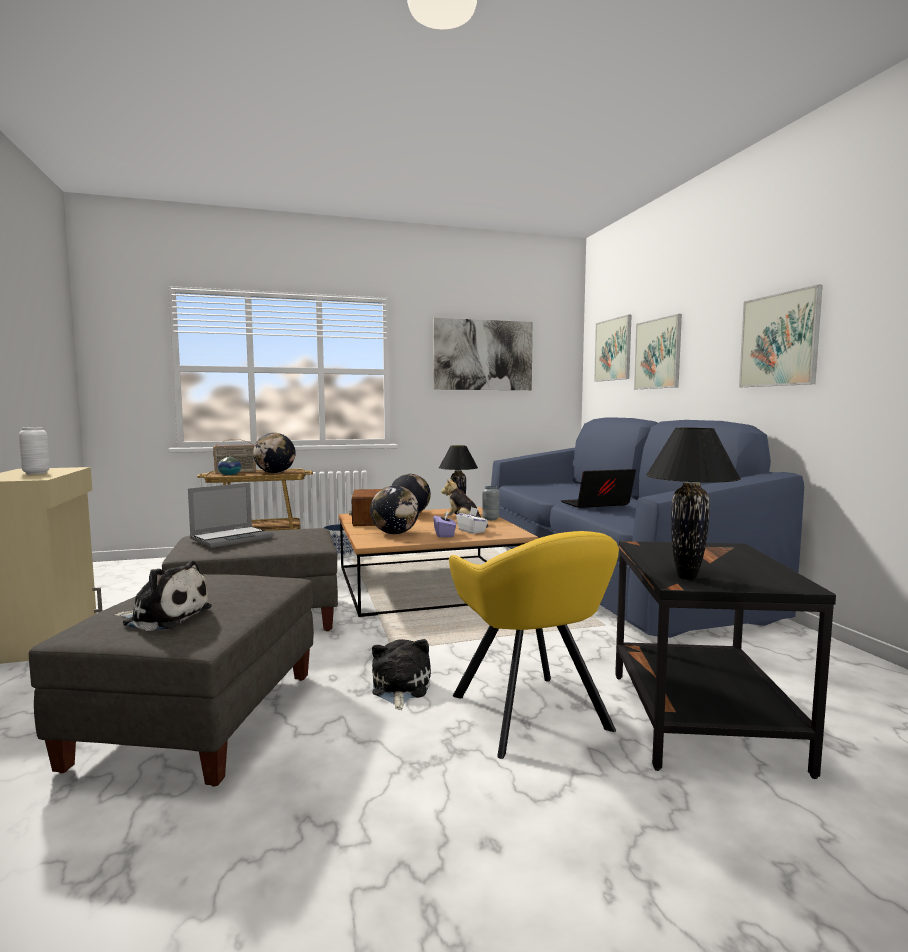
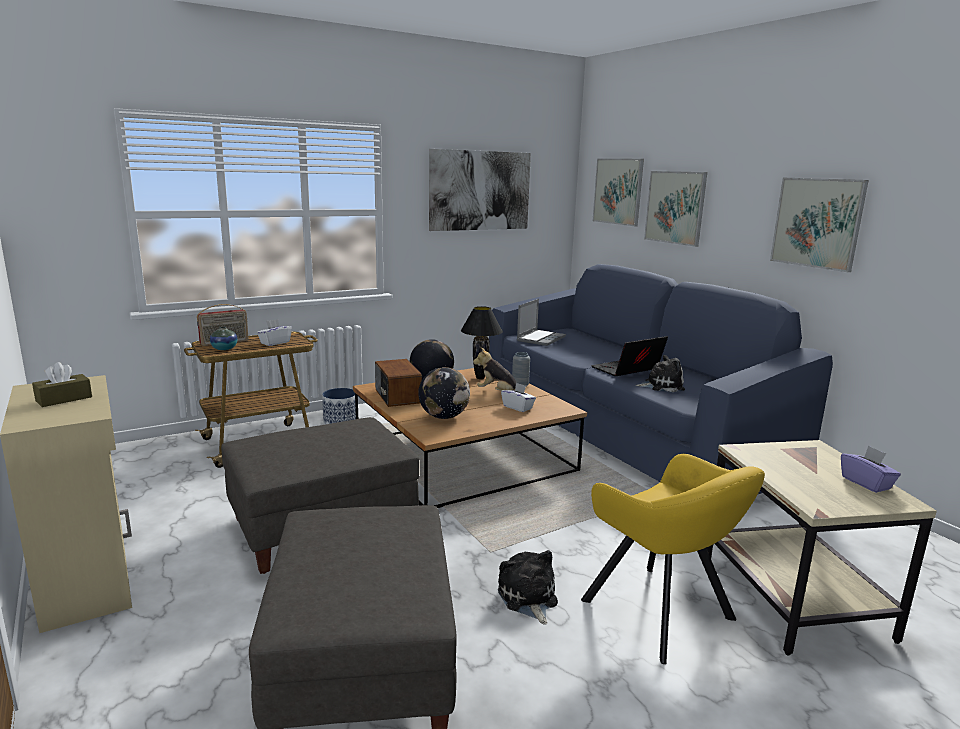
camera: 15 degrees left, 10 degrees up
(36, 473) = (64, 399): white vase -> brown tissue box
(164, 617) = (354, 586): plush toy -> plush toy (661, 385)
(232, 538) = (292, 446): laptop -> laptop (540, 339)
(275, 473) = (275, 343): globe -> white tissue box
(444, 535) = (496, 415): purple tissue box -> purple tissue box (866, 483)
(688, 577) = (818, 498): black table lamp -> none
(703, 721) = (794, 598): black side table -> beige side table

